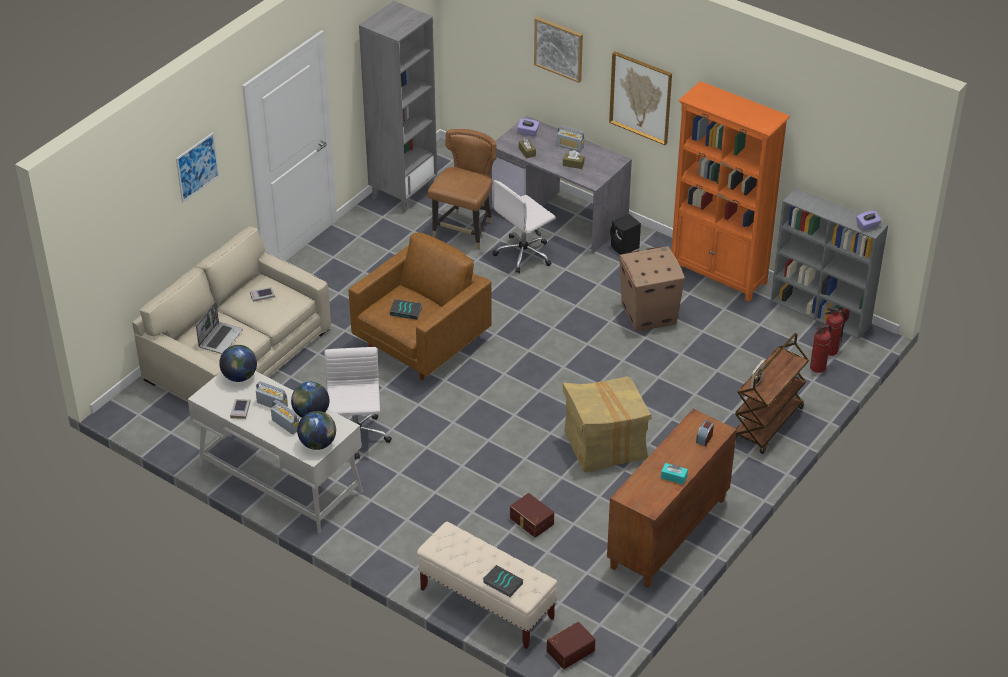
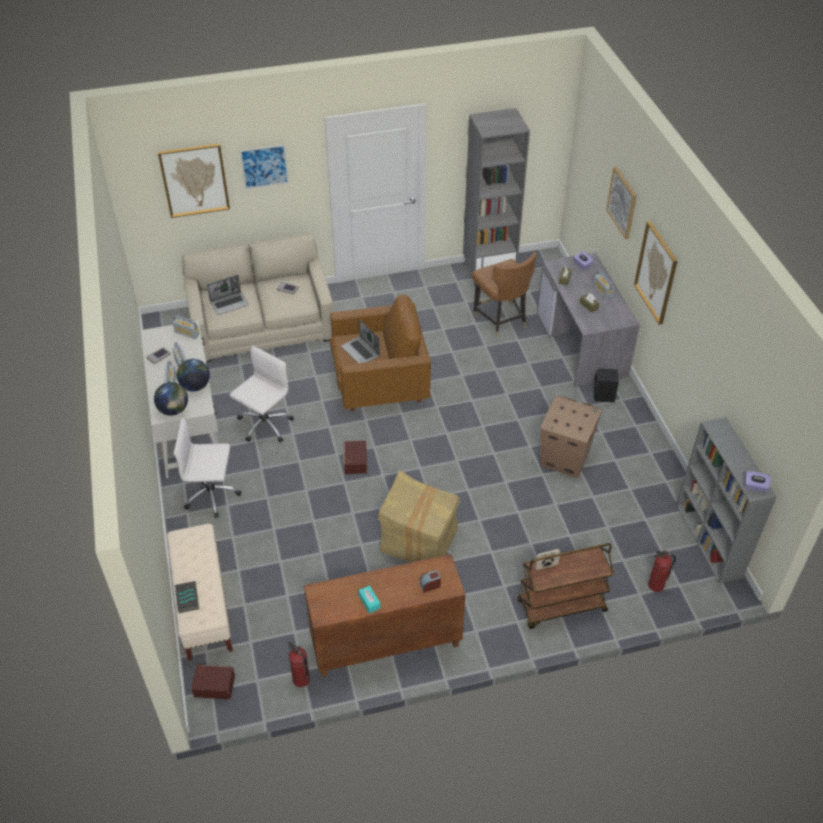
camera: 40 degrees right, 5 degrees up
(138, 214) = (194, 180): none -> picture
(240, 376) = (187, 333): globe -> radio
(406, 311) = (361, 351): book -> laptop
(465, 230) = (501, 320): brown chair -> brown chair turned 90 degrees clockwise
(524, 254) = (523, 360): white office chair -> white office chair (212, 494)
(531, 521) = (302, 564): brown storage box -> brown storage box (354, 462)
(718, 275) = (655, 459): orange bookcase -> none
(829, 351) = (681, 577): fire extinguisher -> fire extinguisher (301, 679)

